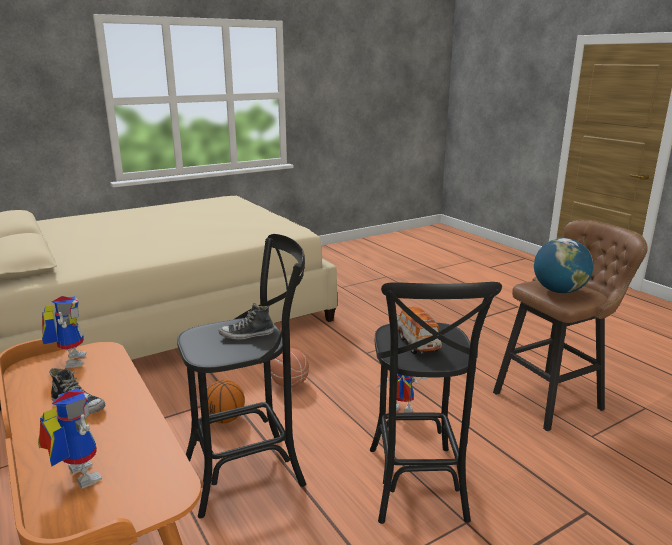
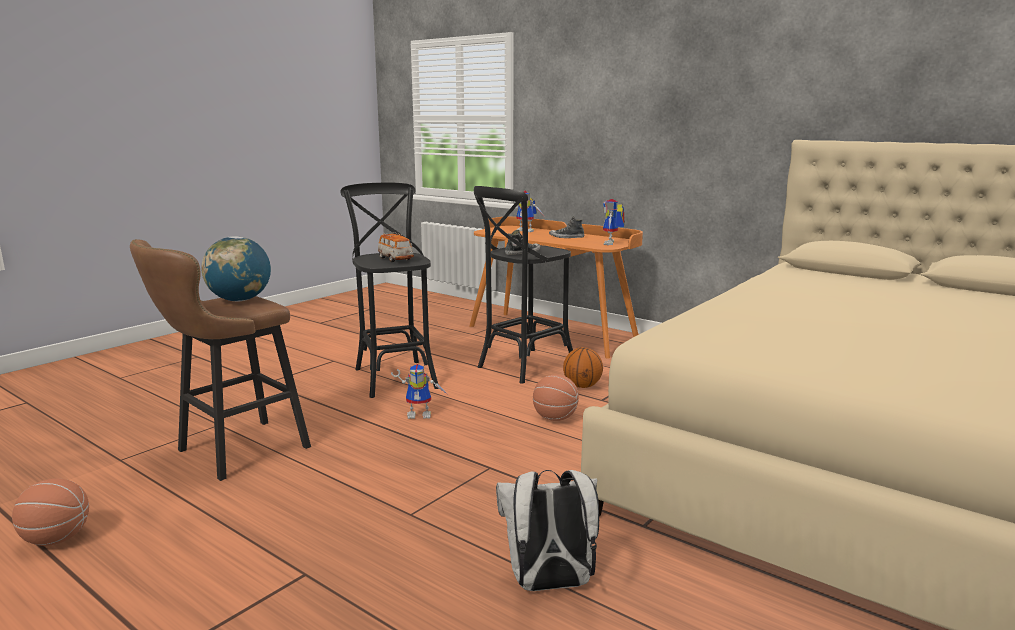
camera: 160 degrees right, 5 degrees down
(71, 360) = (612, 244): toy robot -> toy robot turned 45 degrees clockwise
(370, 302) = (549, 585): none -> white backpack
(617, 354) = (56, 539): none -> basketball

